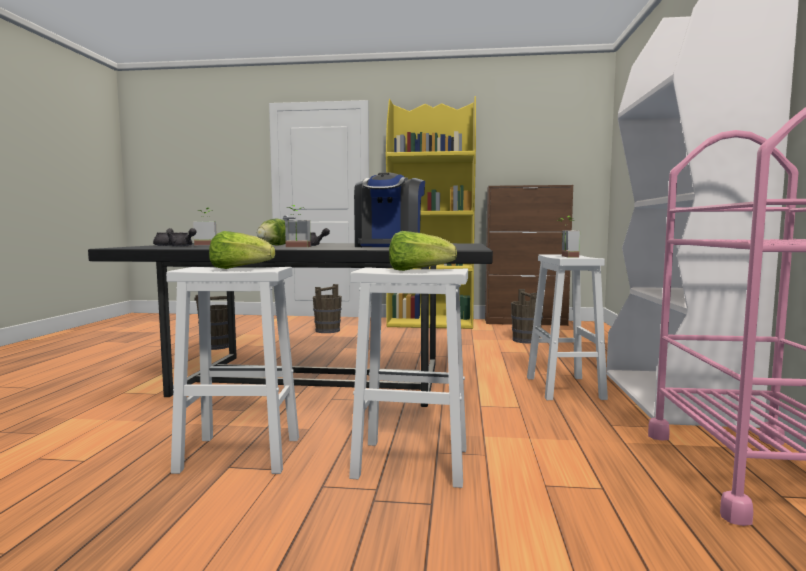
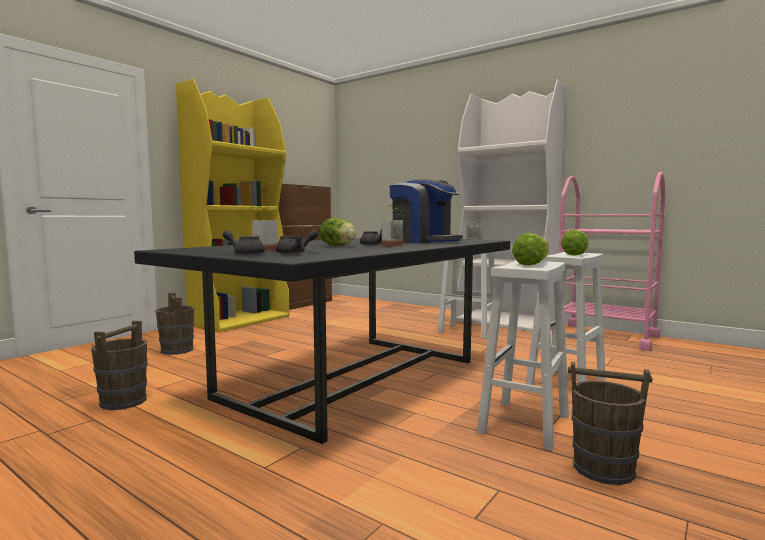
camera: 60 degrees left, 0 degrees up
(526, 340) = (351, 315): brown bucket -> brown bucket (604, 469)

